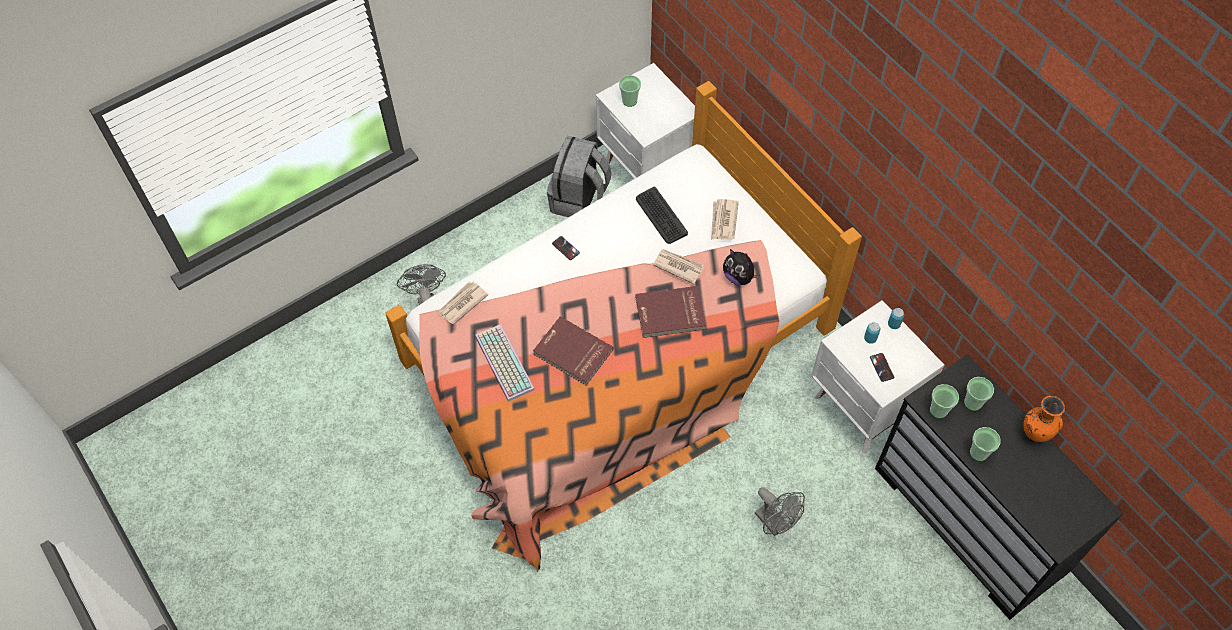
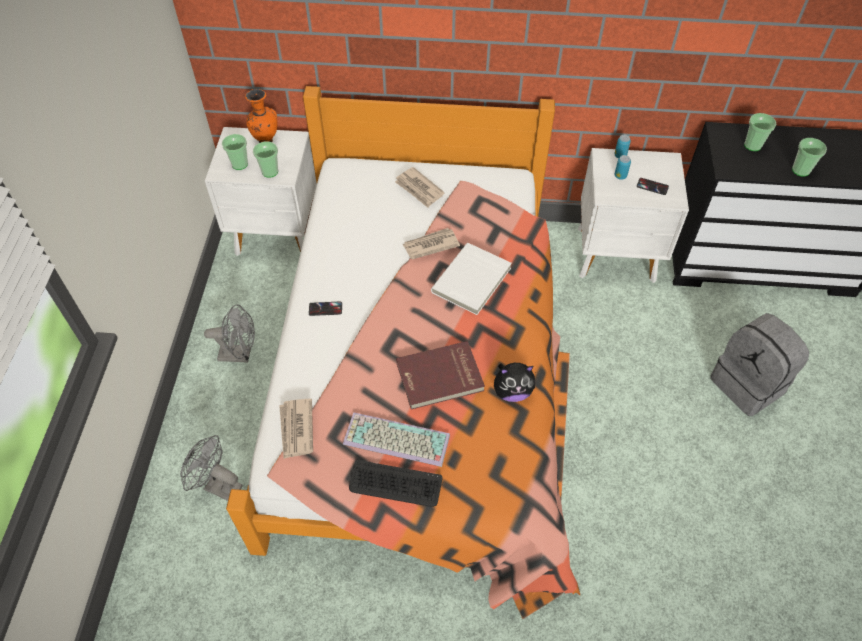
camera: 50 degrees left, 5 degrees down
(579, 200) = (249, 296): grey backpack -> grey backpack (749, 384)
(661, 216) = (368, 224): keyboard -> keyboard (395, 484)
(670, 314) = (473, 281): red book -> white book
(738, 277) = (481, 215): plush toy -> plush toy (512, 391)
(775, 523) = (671, 379): grey fan -> grey fan (240, 354)
(938, 410) = (743, 167): cup -> cup (270, 172)
(1034, 434) = (807, 133): orange vase -> orange vase (265, 141)

